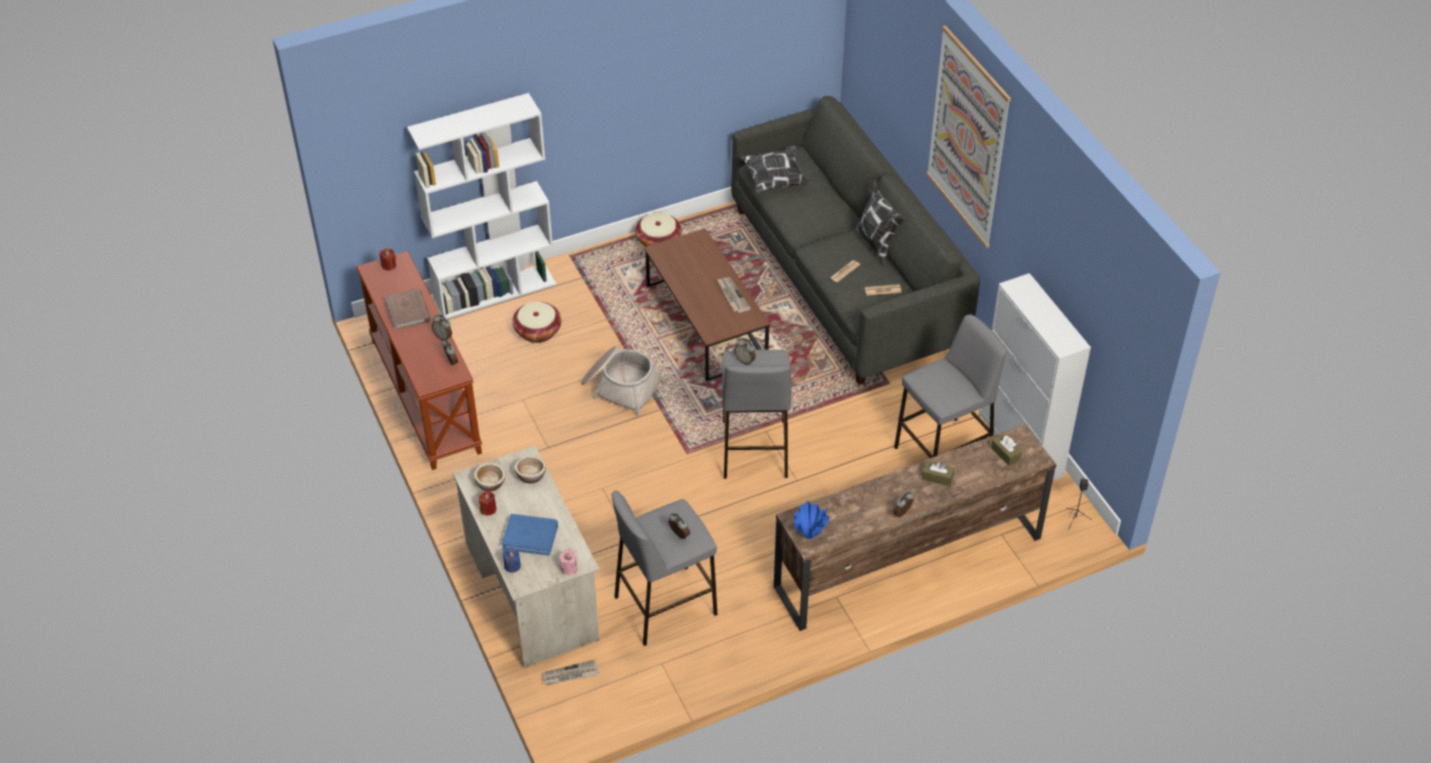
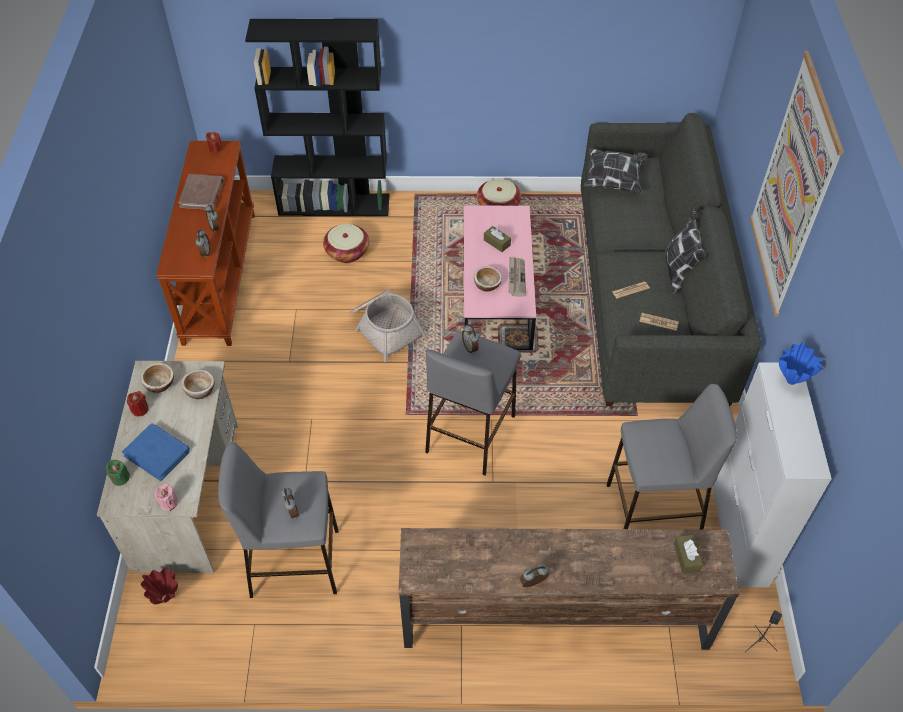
camera: 25 degrees right, 5 degrees up
(495, 291) = (335, 204): white bookcase -> black bookcase
(512, 566) = (120, 478): blue candle -> green candle
(570, 675) = (166, 598): newspaper -> red vase
(705, 323) = (496, 294): brown coffee table -> pink coffee table
(710, 311) = (487, 285): none -> bowl
(809, 536) = (419, 569): blue vase -> blue vase (791, 381)
(937, 477) = (595, 555): brown tissue box -> brown tissue box (497, 242)

